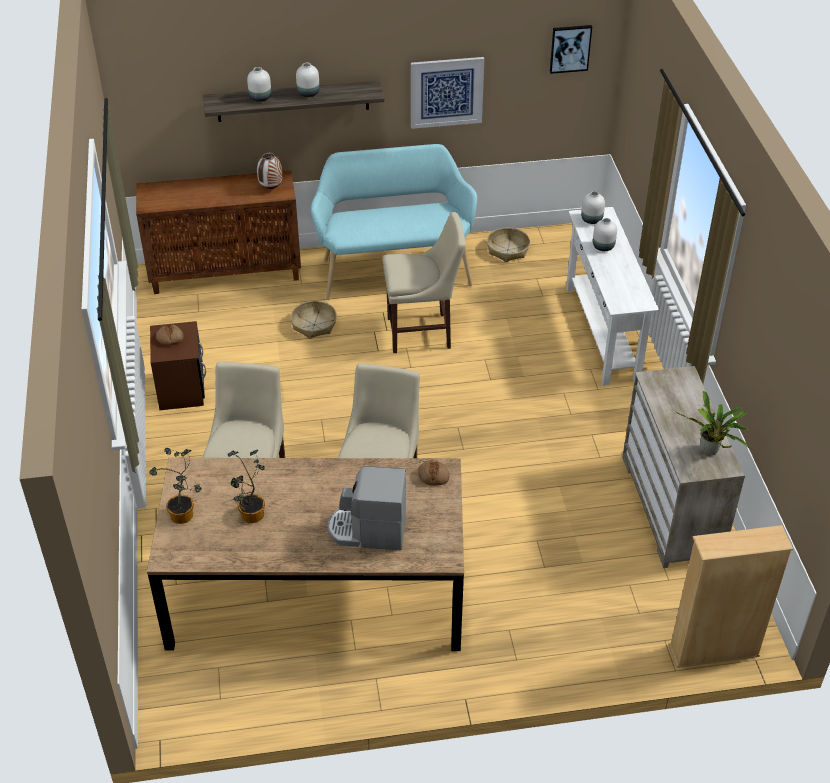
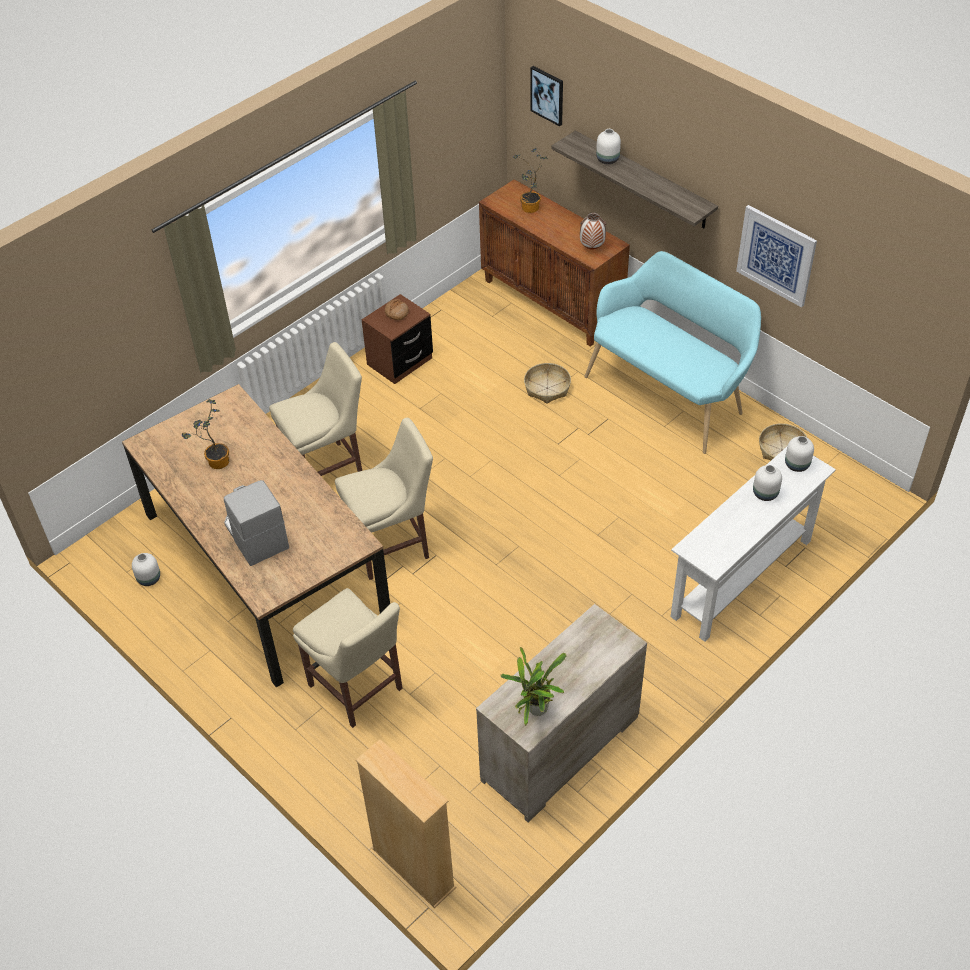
camera: 55 degrees right, 5 degrees up
(184, 517) = (187, 428): potted plant -> potted plant (530, 209)
(309, 93) = (647, 180): white vase -> white vase (149, 579)
(423, 333) = (609, 458): beige chair -> beige chair (358, 690)
(433, 476) = (347, 540): bread -> none
(570, 48) = (905, 285): picture -> picture (547, 95)

